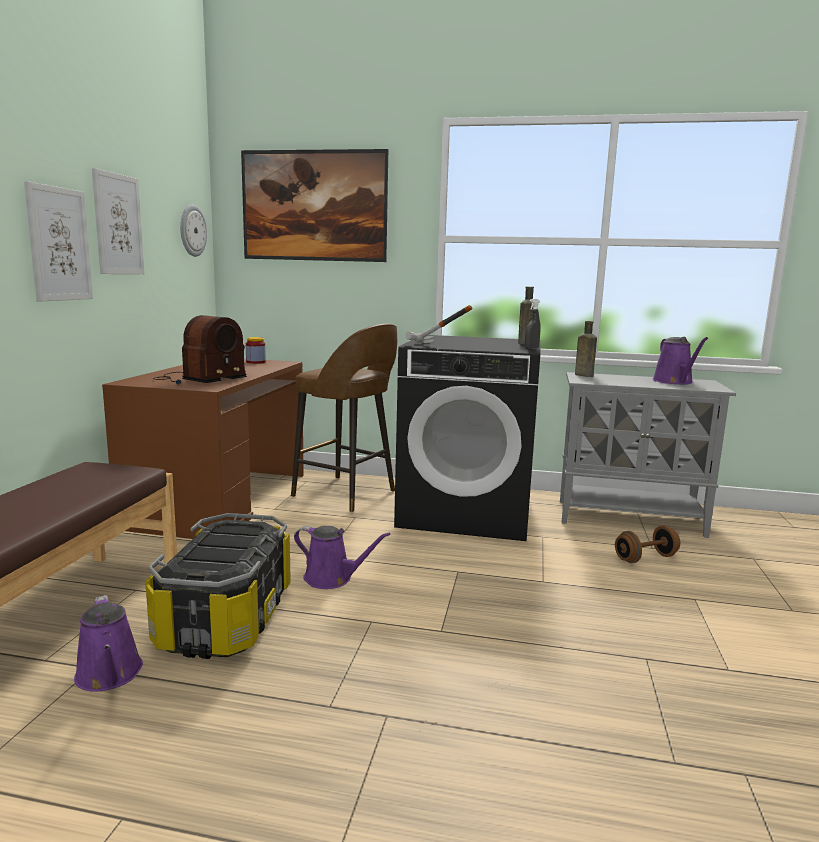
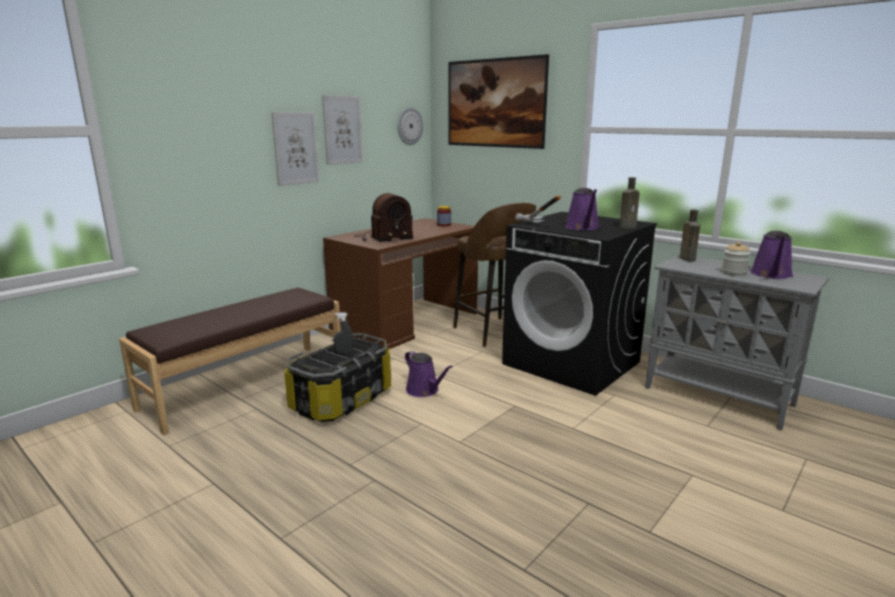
camera: 30 degrees right, 5 degrees up
(110, 676) = (261, 415): purple watering can -> purple watering can (583, 227)
(531, 349) = (614, 234): grey spray bottle -> grey spray bottle (344, 352)
(644, 383) = (733, 273): none -> jar
(645, 558) = (688, 432): brown dumbbell -> none

